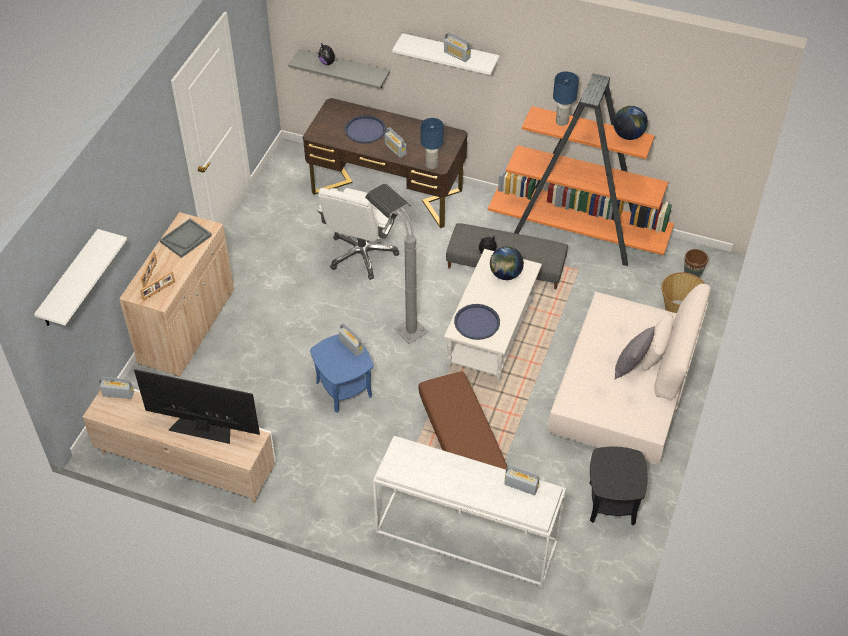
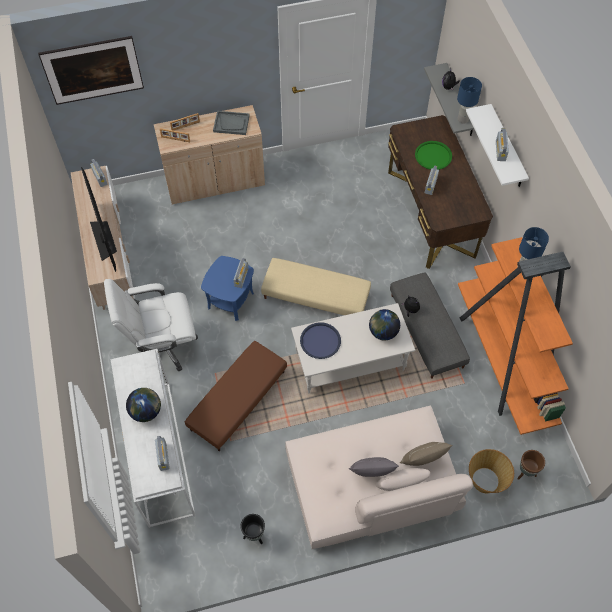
camera: 55 degrees right, 10 degrees up
(69, 280) = (96, 82): white shelf -> picture
(362, 254) = (358, 235): white office chair -> white office chair (163, 346)
(365, 130) = (433, 156): blue tray -> green tray
(399, 322) = (315, 296): grey floor lamp -> beige ottoman
(431, 165) = (435, 216): blue table lamp -> blue table lamp (463, 119)
(612, 503) = (254, 535): black side table -> black planter
(628, 135) = (553, 323): globe -> globe (146, 411)
(644, 324) = (422, 460): none -> beige pillow

